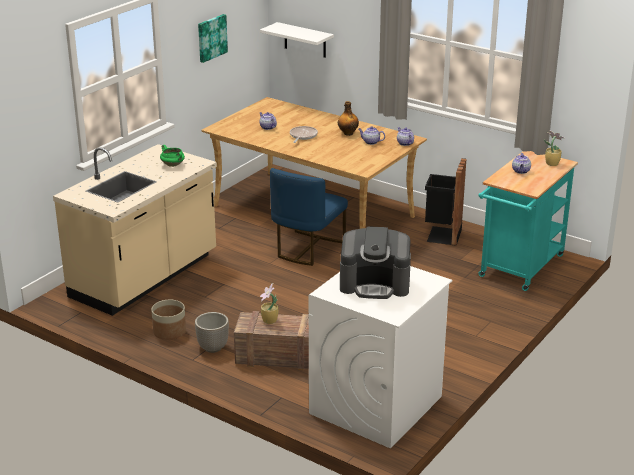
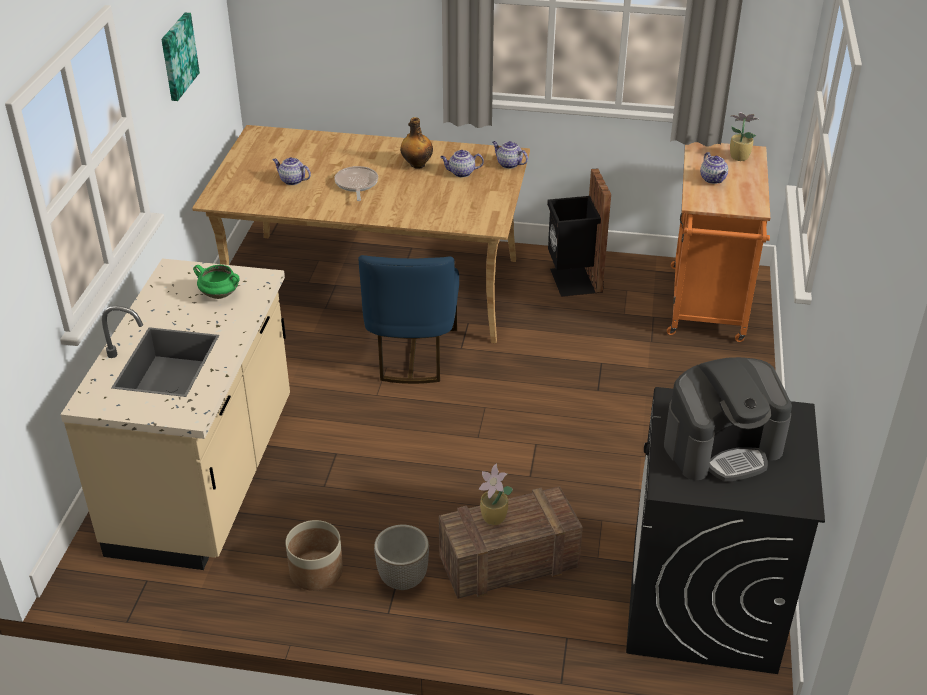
camera: 25 degrees left, 10 degrees up
(305, 40) = (300, 28): white shelf -> none
(376, 405) = (703, 603): white washing machine -> black washing machine
(519, 269) = (707, 309): turquoise cart -> orange cart

